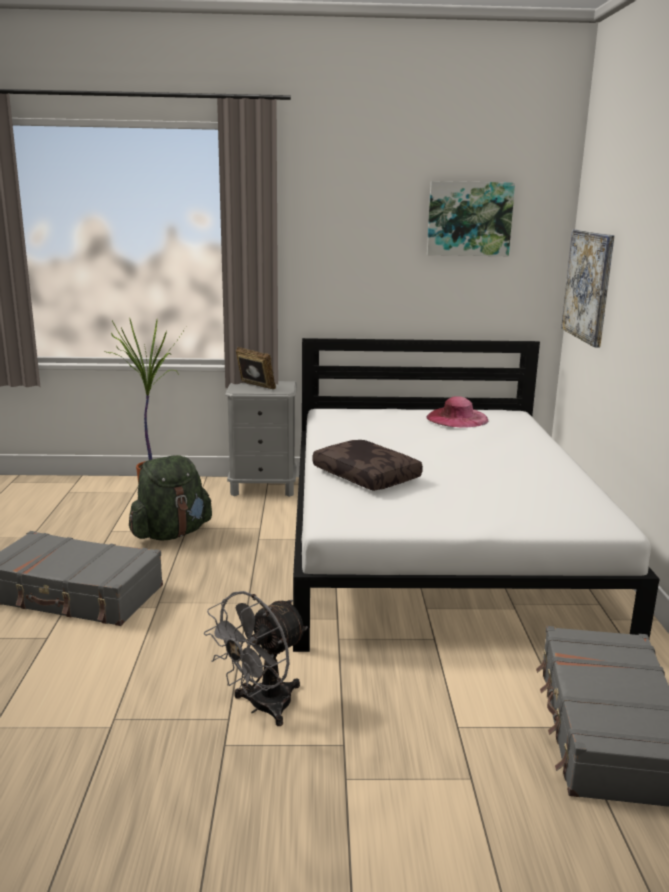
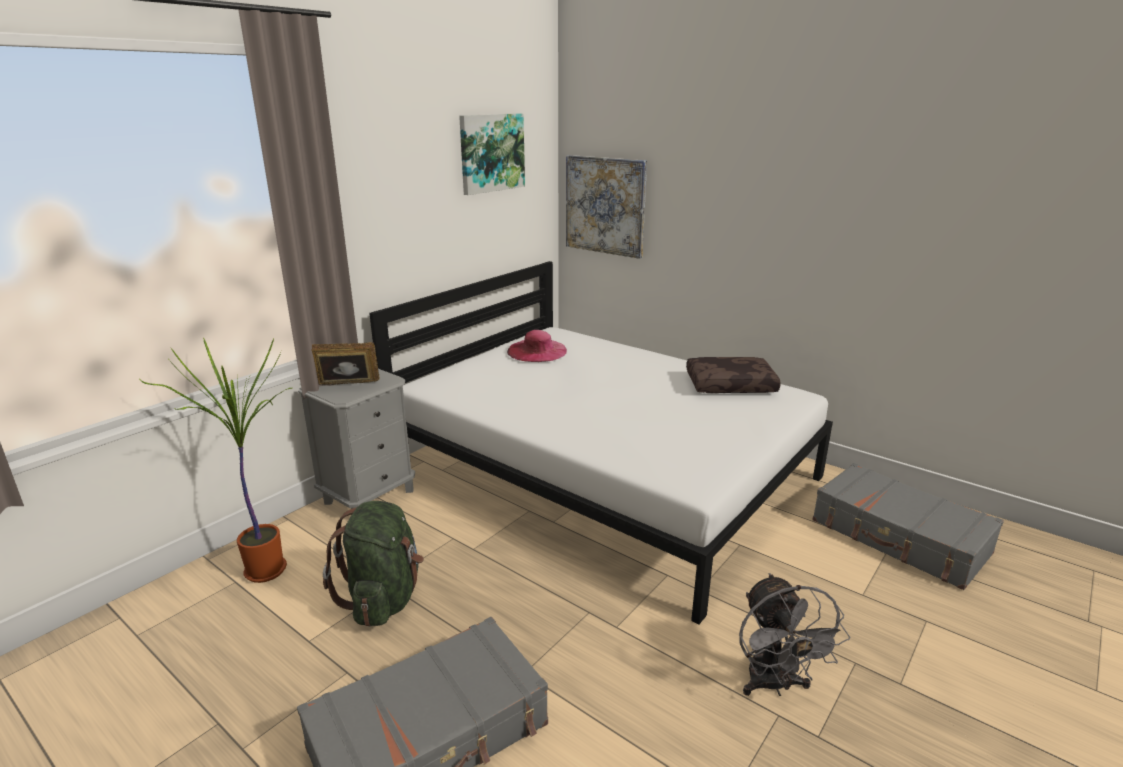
camera: 50 degrees left, 5 degrees up
(367, 476) = (609, 433): brown pillow -> brown pillow (730, 384)

